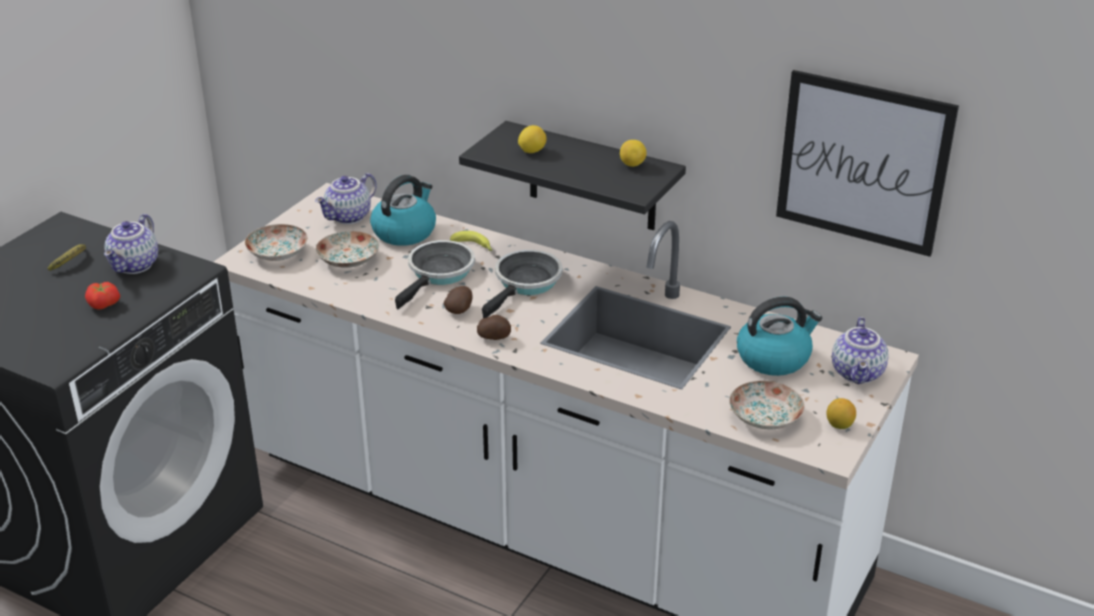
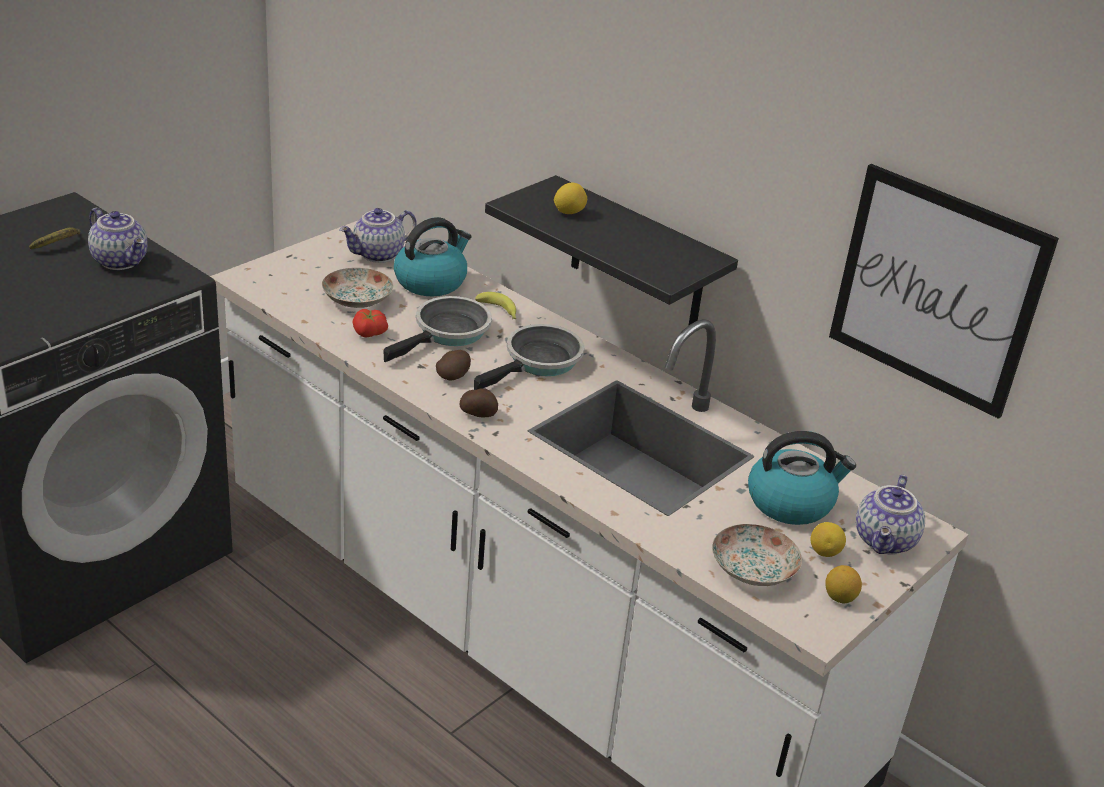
camera: 10 degrees right, 0 degrees up
(103, 305) = (68, 295): tomato -> tomato (369, 333)
(135, 266) = (121, 261): teapot -> teapot turned 75 degrees counterclockwise
(278, 253) = (287, 278): plate -> none
(632, 165) = (676, 247): lemon -> lemon (824, 552)

